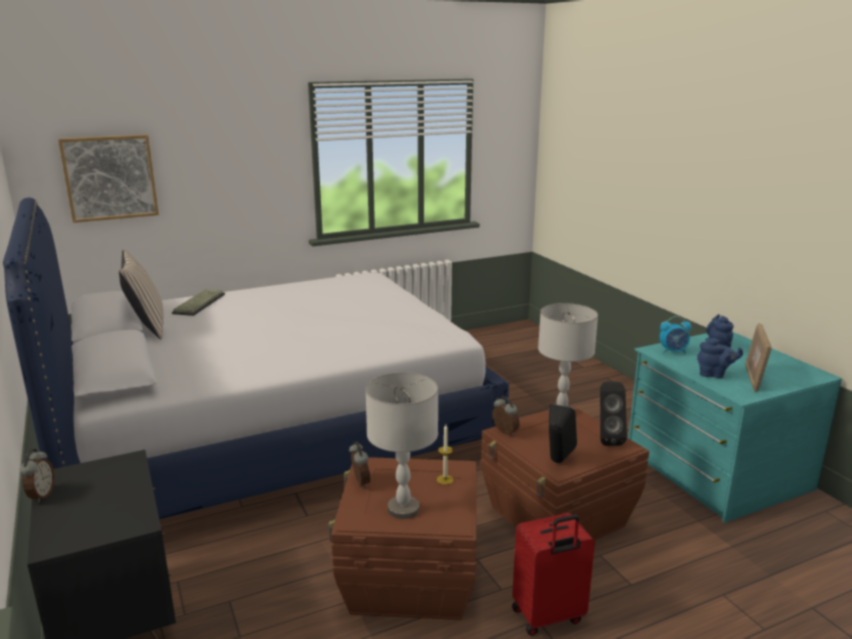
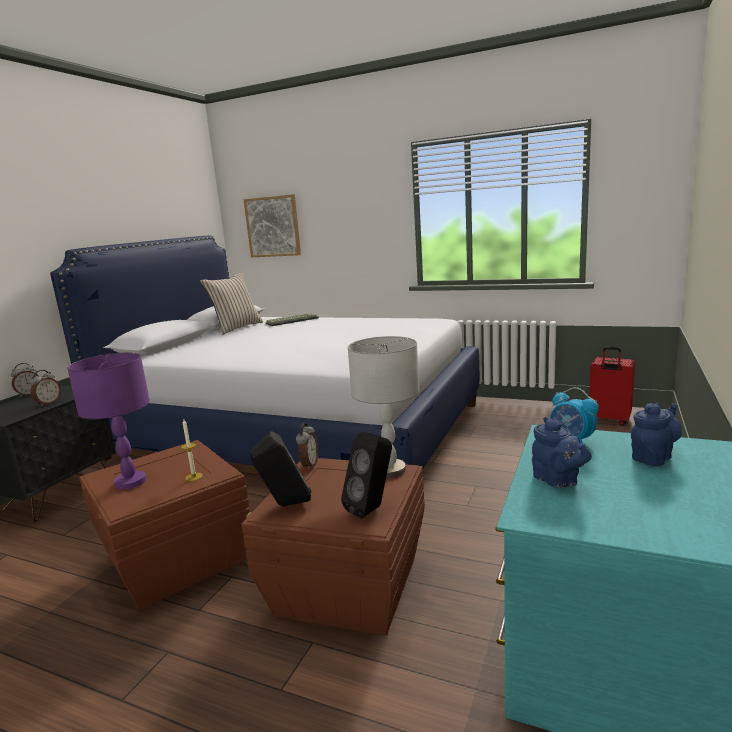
camera: 50 degrees right, 5 degrees down
(360, 482) = (157, 455): alarm clock -> alarm clock (48, 403)
(402, 509) = (130, 482): grey table lamp -> purple table lamp
(548, 617) = (178, 656): red suitcase -> red suitcase (608, 420)
(753, 379) = (606, 507): picture frame -> none

